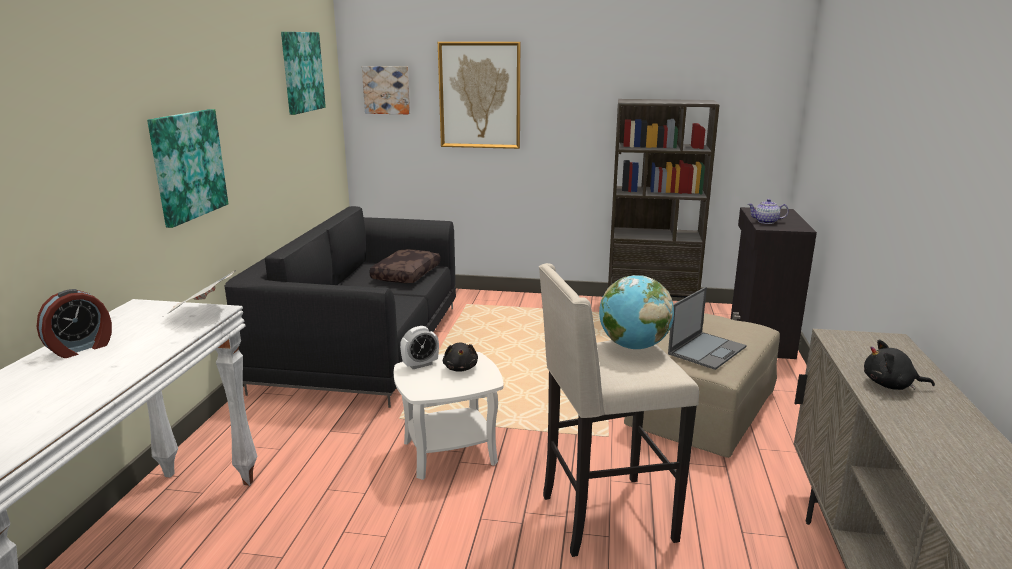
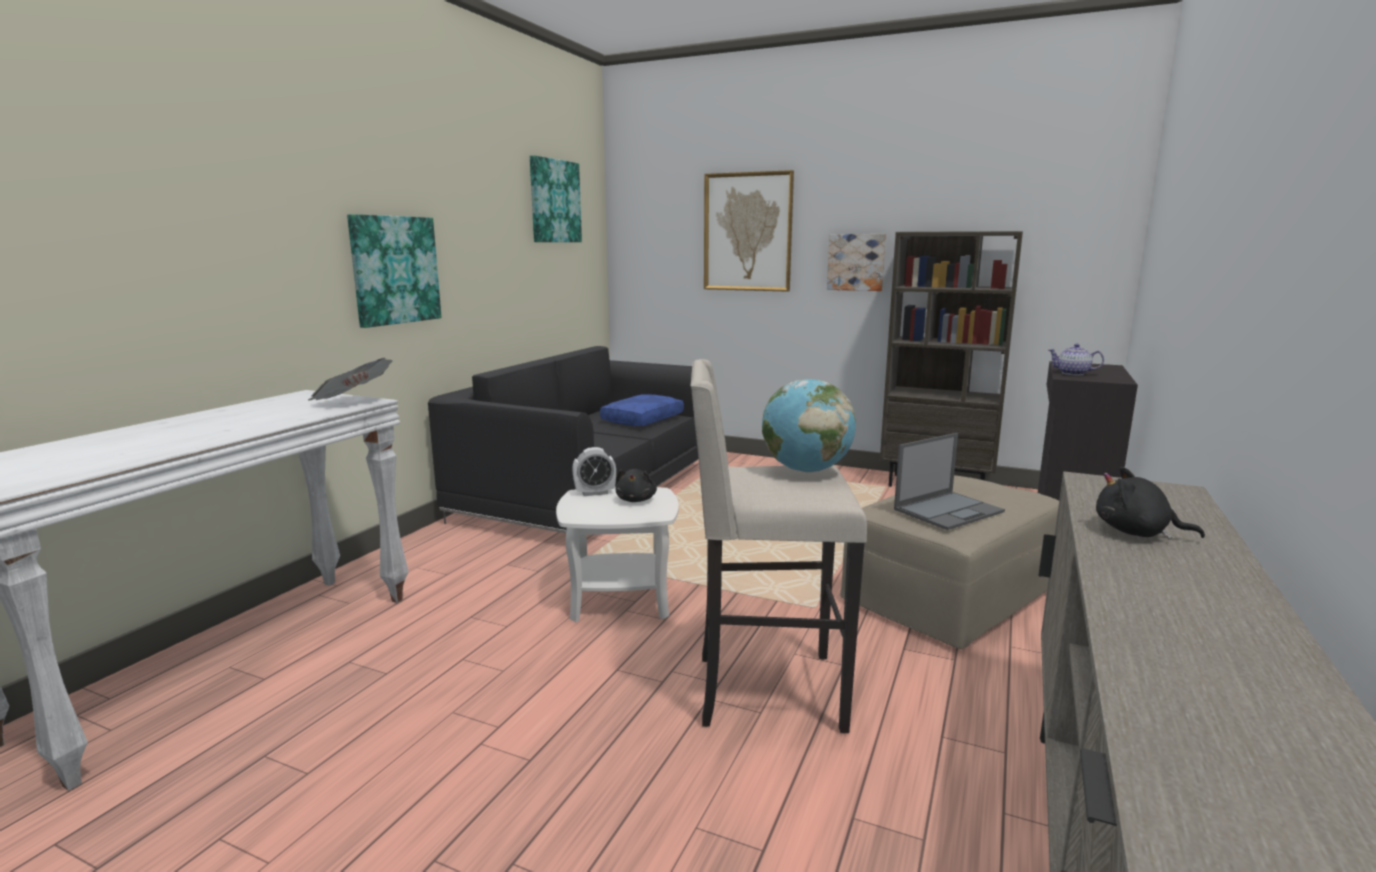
camera: 15 degrees right, 5 degrees down
(81, 348) = (216, 416): alarm clock -> none
(387, 90) = (652, 228): picture -> picture (856, 262)
(405, 274) = (642, 419): brown pillow -> blue pillow

